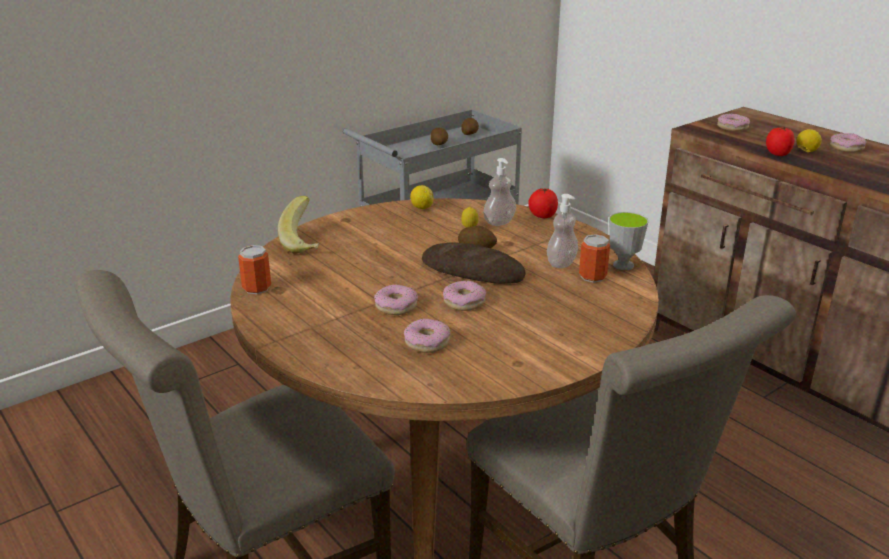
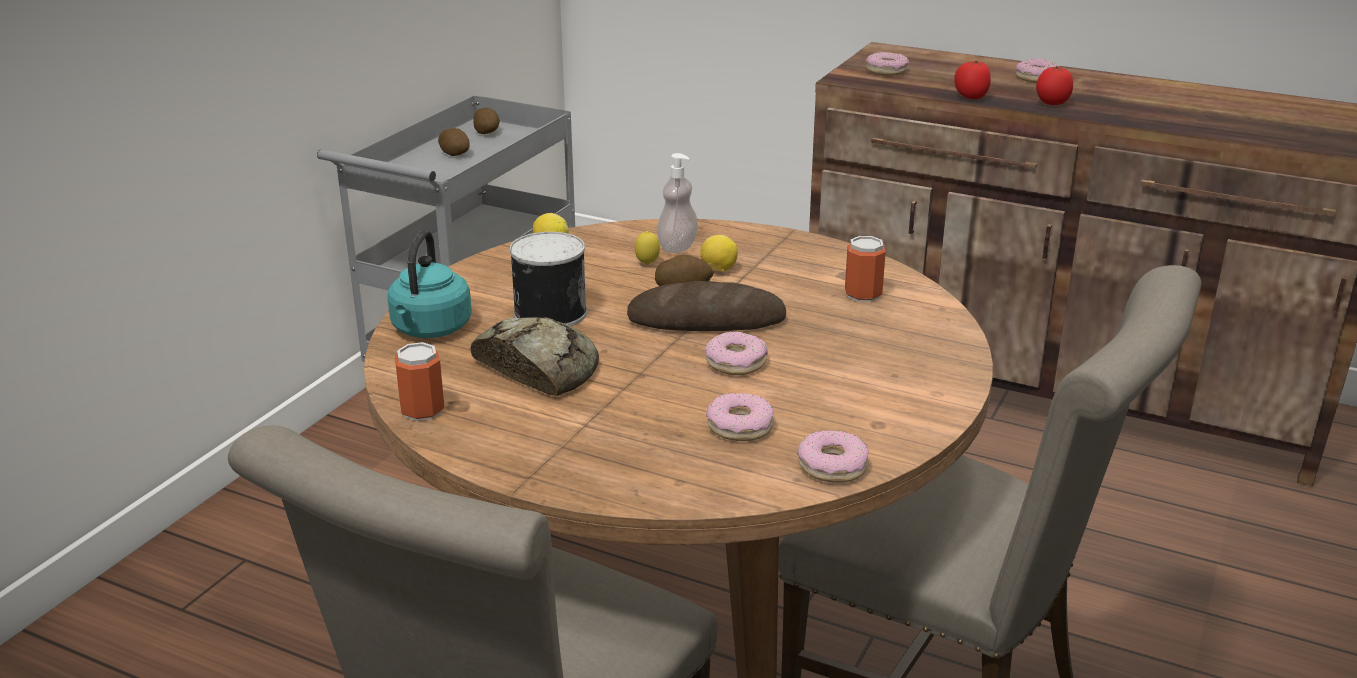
camera: 25 degrees left, 0 degrees up
(305, 243) = (430, 330): banana -> turquoise kettle
(344, 278) = (538, 367): none -> bread
(381, 247) = (548, 313): none -> can
(396, 306) = (651, 389): donut -> donut (833, 466)
(542, 216) = (726, 229): tomato -> tomato (1051, 104)
(561, 263) = (809, 285): soap dispenser -> none
(623, 265) = (885, 272): cup -> none
(806, 151) = (998, 89): lemon -> lemon (718, 270)

